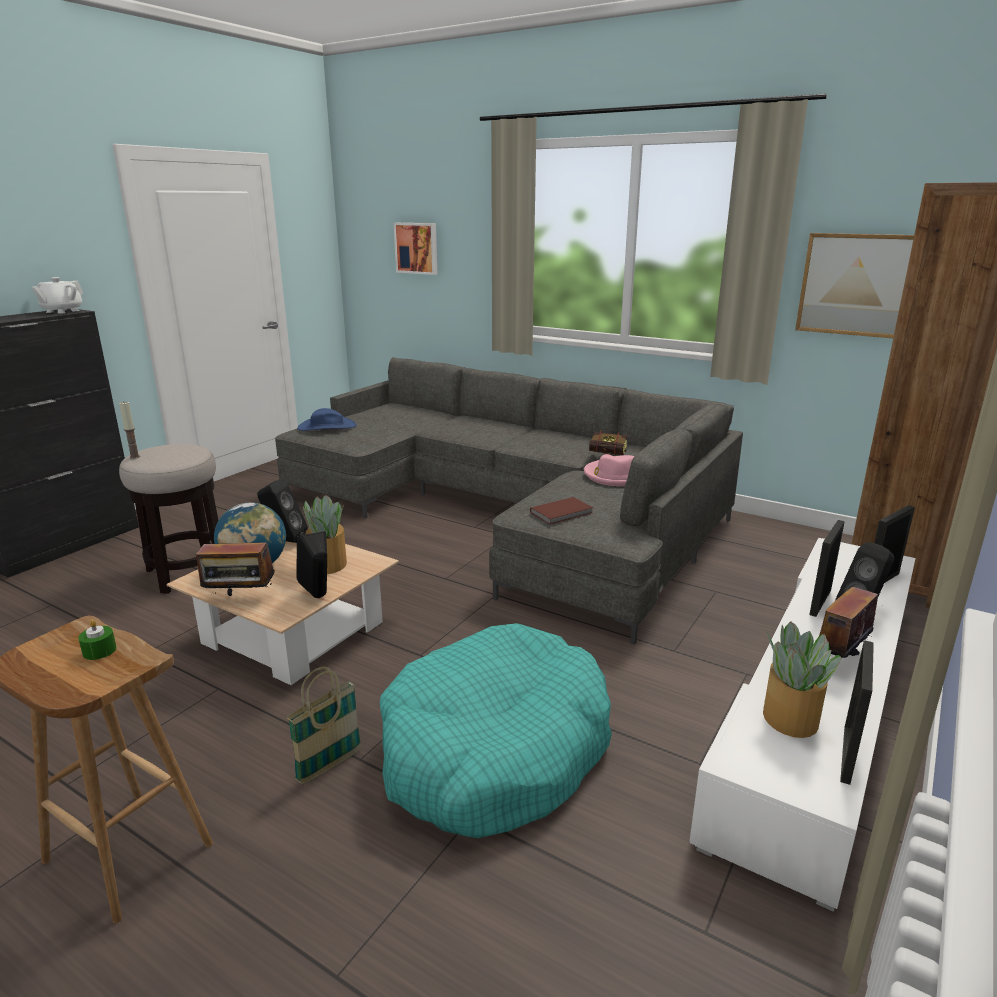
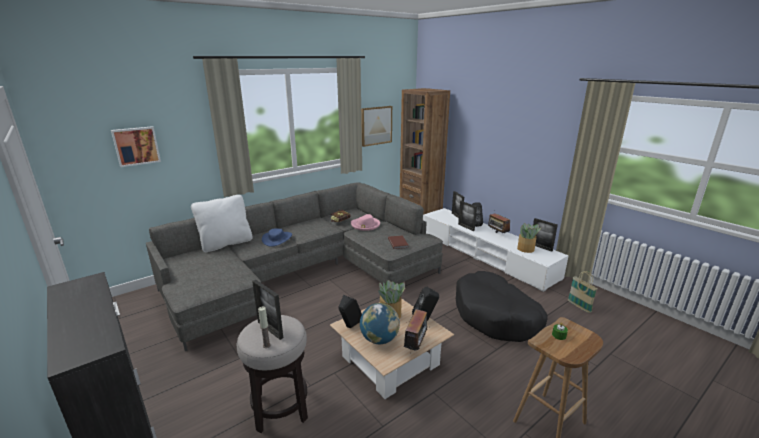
camera: 70 degrees left, 0 degrees up
(62, 311) = (78, 287): white teapot -> none
(167, 452) = (270, 330): none -> picture frame
(327, 427) = (195, 285): blue hat -> blue hat (277, 239)
(329, 765) = (499, 358): basket -> basket (579, 306)
(450, 414) = (226, 243): none -> white pillow
(494, 750) = (496, 316): turquoise dog bed -> black dog bed

